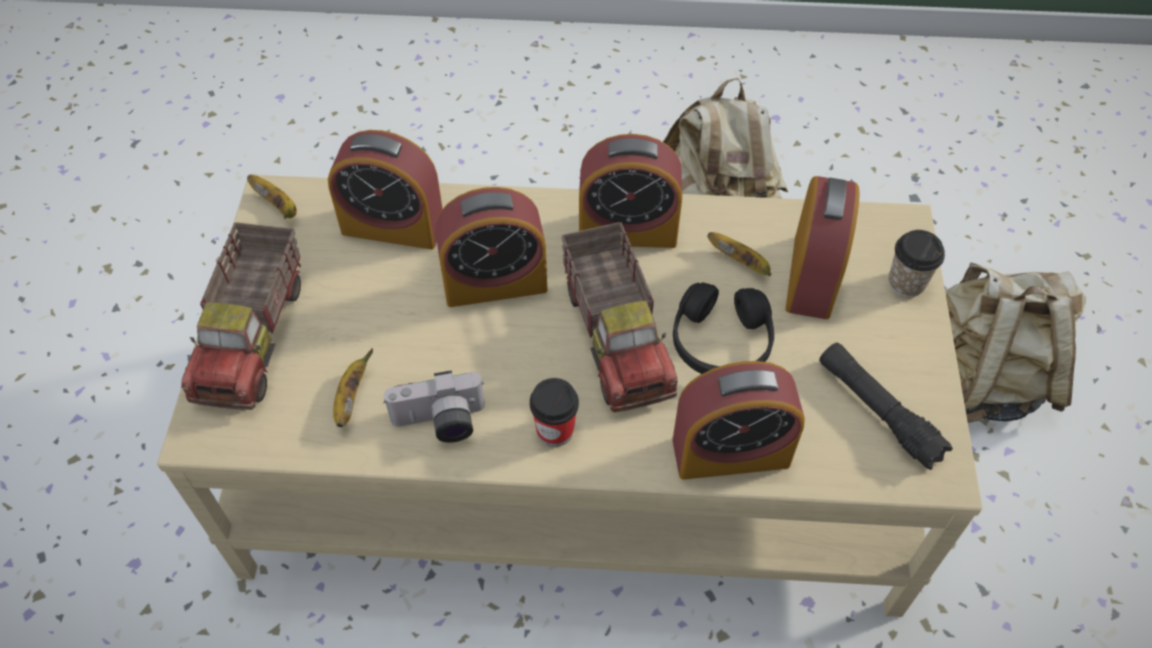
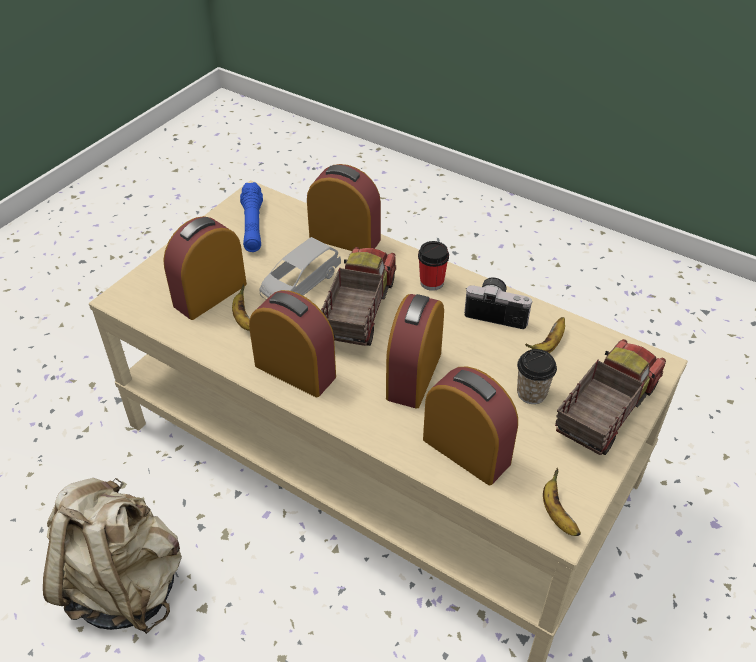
camera: 150 degrees left, 10 degrees down
(494, 282) = (414, 375): alarm clock -> alarm clock turned 90 degrees counterclockwise
(721, 342) = (300, 285): black headphones -> grey toy car
(878, 411) = (252, 225): black flashlight -> blue flashlight
(906, 283) = (162, 269): cup -> cup (531, 393)
(978, 379) = (92, 378): beige backpack -> none

